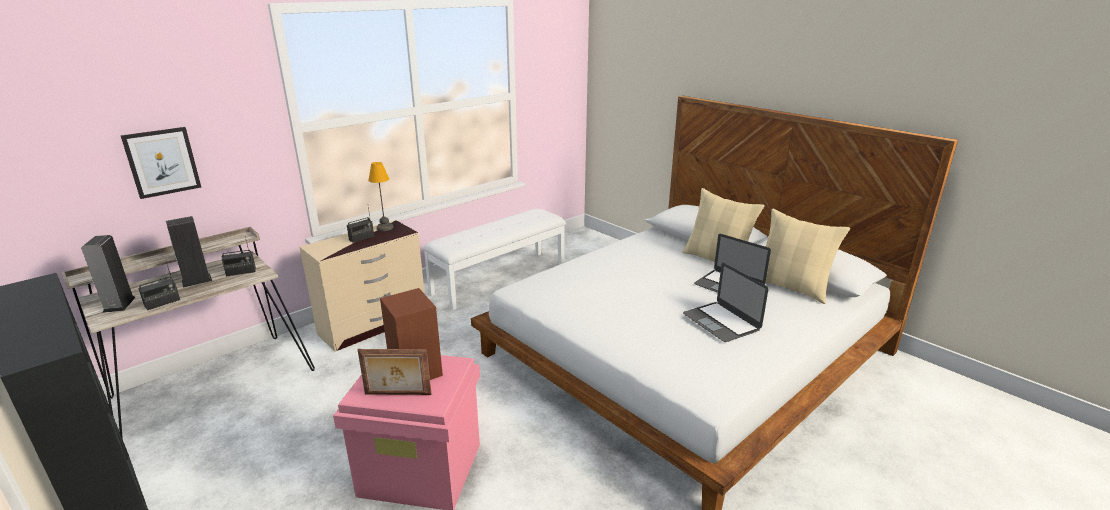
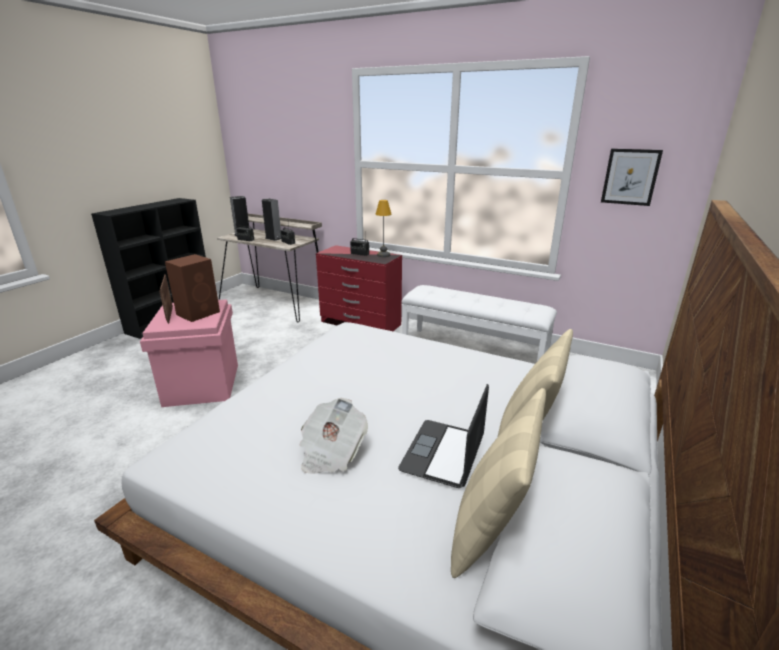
camera: 70 degrees right, 0 degrees up
(162, 162) = (290, 168): picture -> picture (630, 177)
(374, 325) = (360, 323): beige dresser -> red dresser
(721, 321) = (331, 452): laptop -> newspaper

